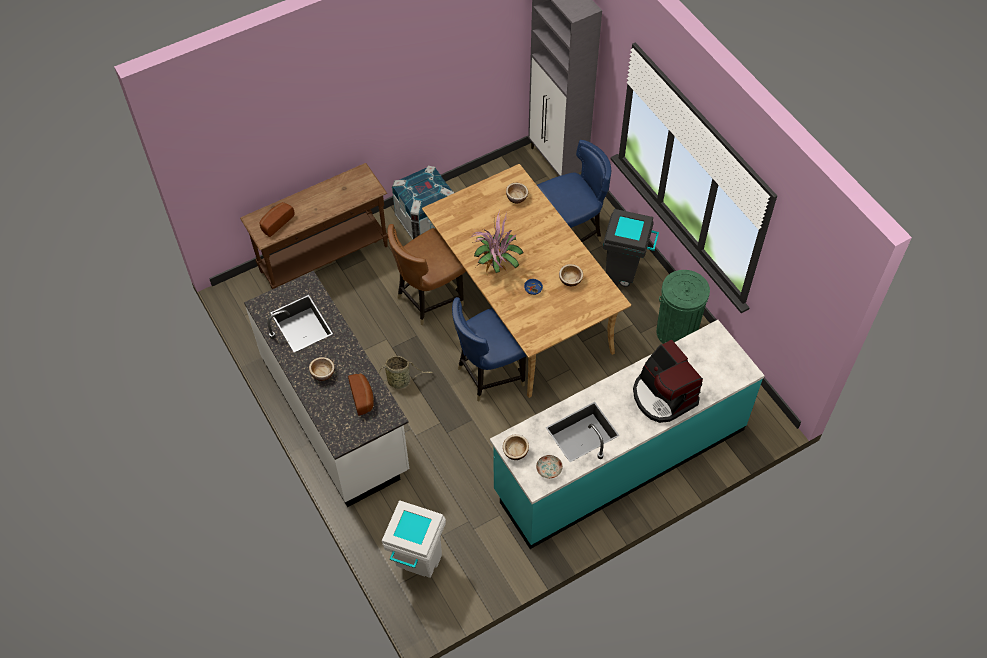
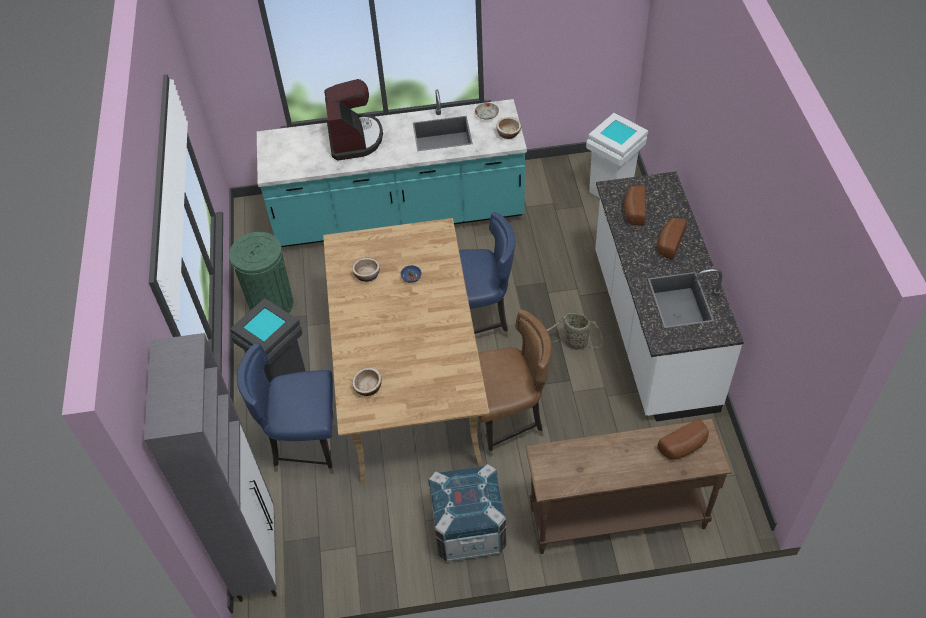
camera: 155 degrees left, 5 degrees down
(322, 373) = (669, 243): bowl -> bread
(496, 266) = (436, 313): potted plant -> none

